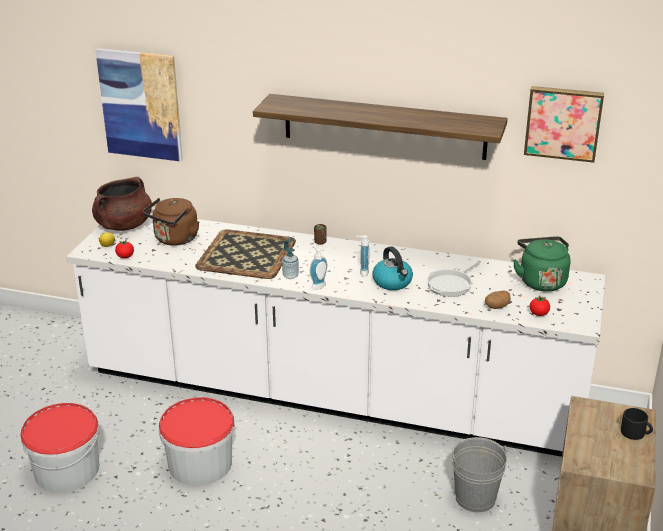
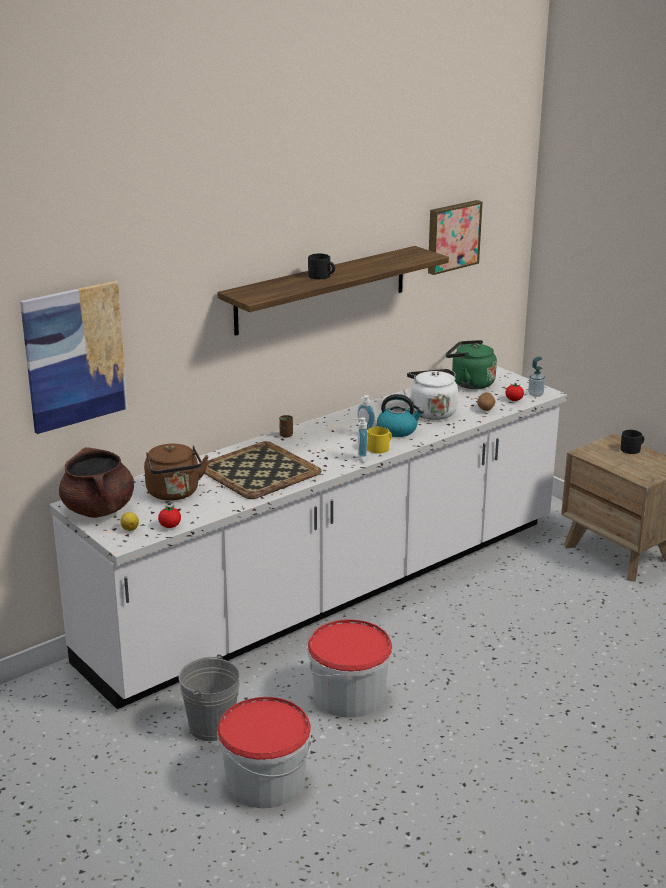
camera: 55 degrees left, 5 degrees down
(290, 276) = (327, 464): soap dispenser -> soap dispenser (535, 394)
(349, 286) = (380, 448): none -> yellow mug
(360, 111) = (322, 276): none -> black mug
(451, 284) = (431, 412): frying pan -> white kettle
(475, 498) = (537, 581): grey bucket -> grey bucket (212, 726)

